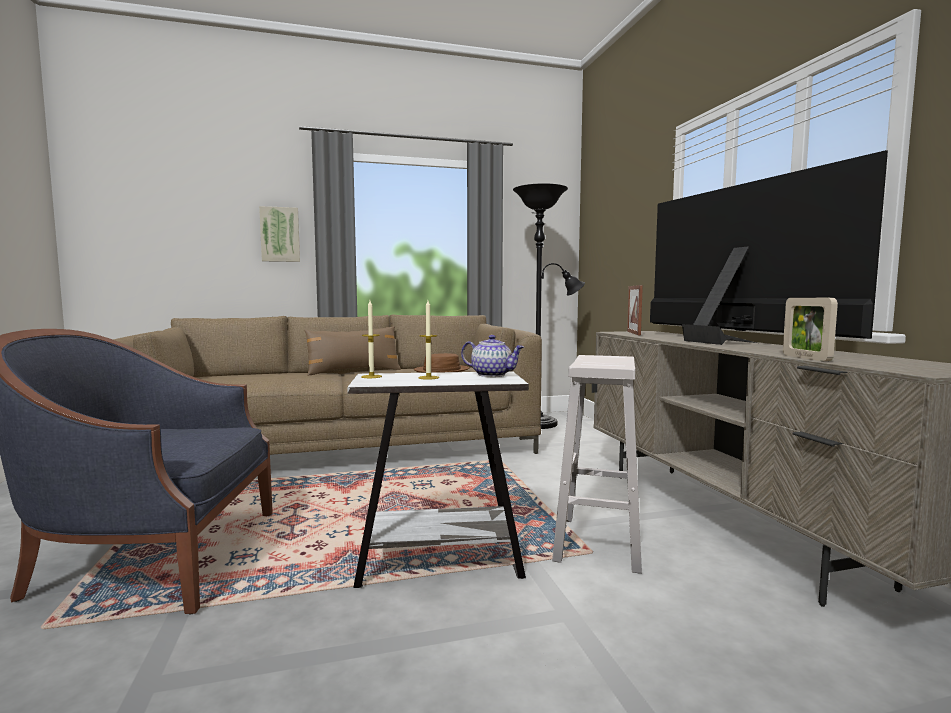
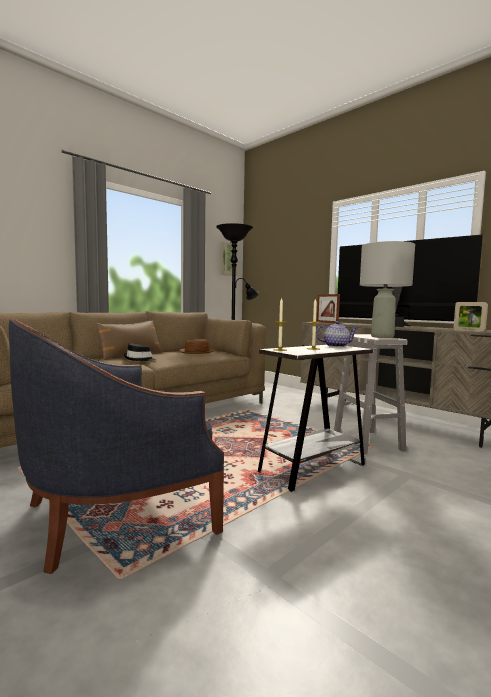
camera: 30 degrees left, 0 degrees up
(280, 234) = (39, 240): picture -> picture (227, 259)
(343, 377) = (139, 359): none -> black hat
(608, 363) = (382, 337): none -> grey table lamp

